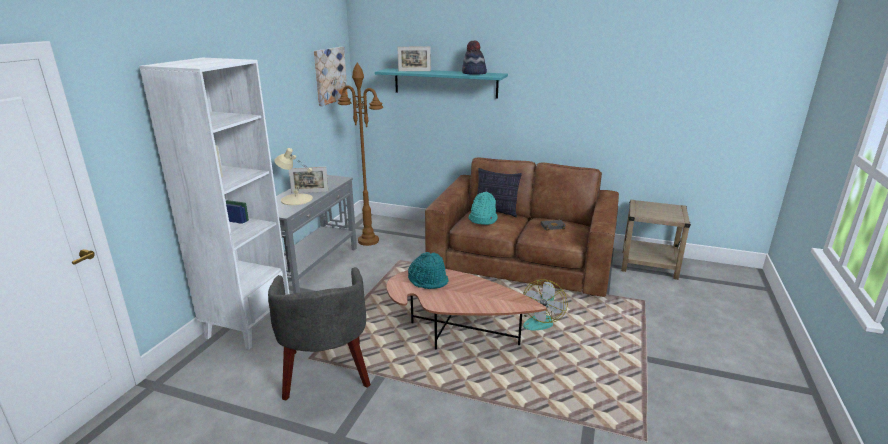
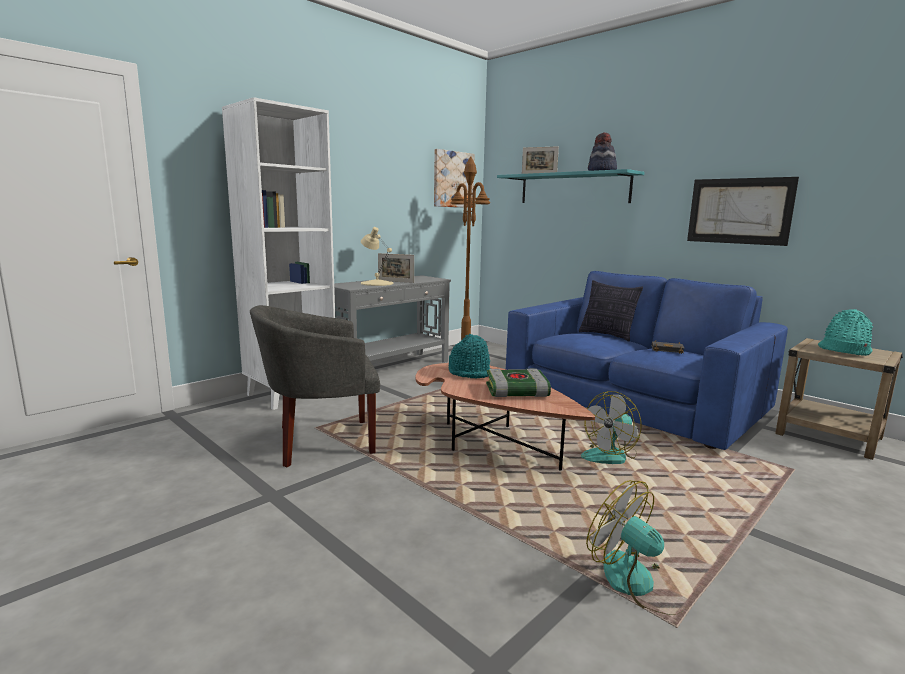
camera: 25 degrees right, 10 degrees down
(326, 372) = (321, 441): grey armchair -> grey armchair turned 60 degrees clockwise
(478, 295) = (516, 392): none -> book
(482, 219) = (579, 334): turquoise hat -> turquoise hat (843, 350)
(522, 259) = (633, 400): brown sofa -> blue sofa
(582, 109) = (739, 211): none -> picture
(614, 420) = (640, 584): none -> fan

